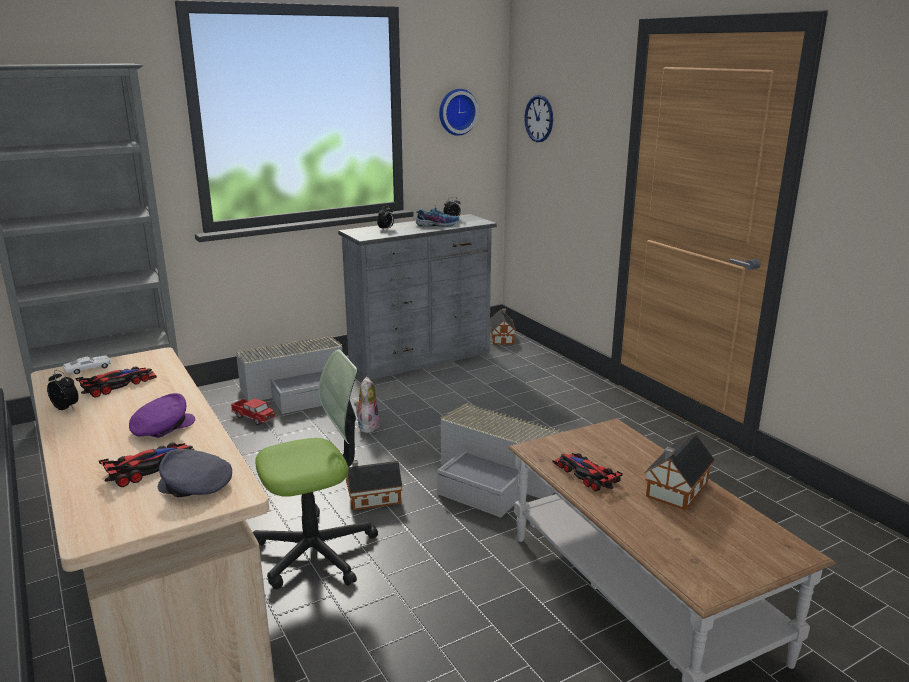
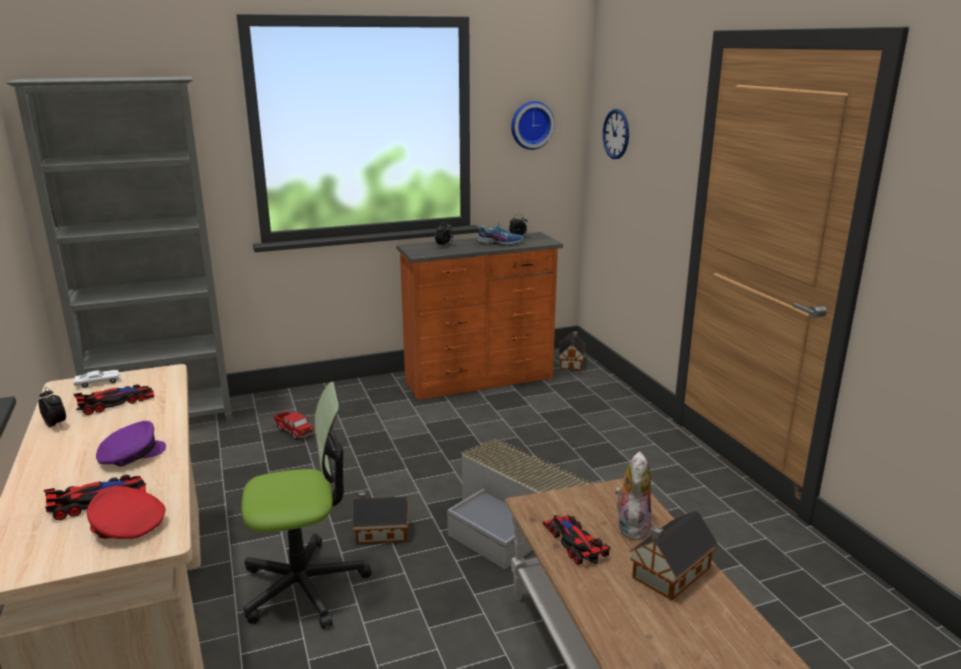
camera: 10 degrees right, 0 degrees up
(195, 486) = (126, 527): grey cap -> red cap
(297, 389) = (346, 404): grey storage box -> none
(367, 426) = (401, 450): plush toy -> plush toy (631, 526)
(422, 359) = (481, 380): grey dresser -> orange dresser

